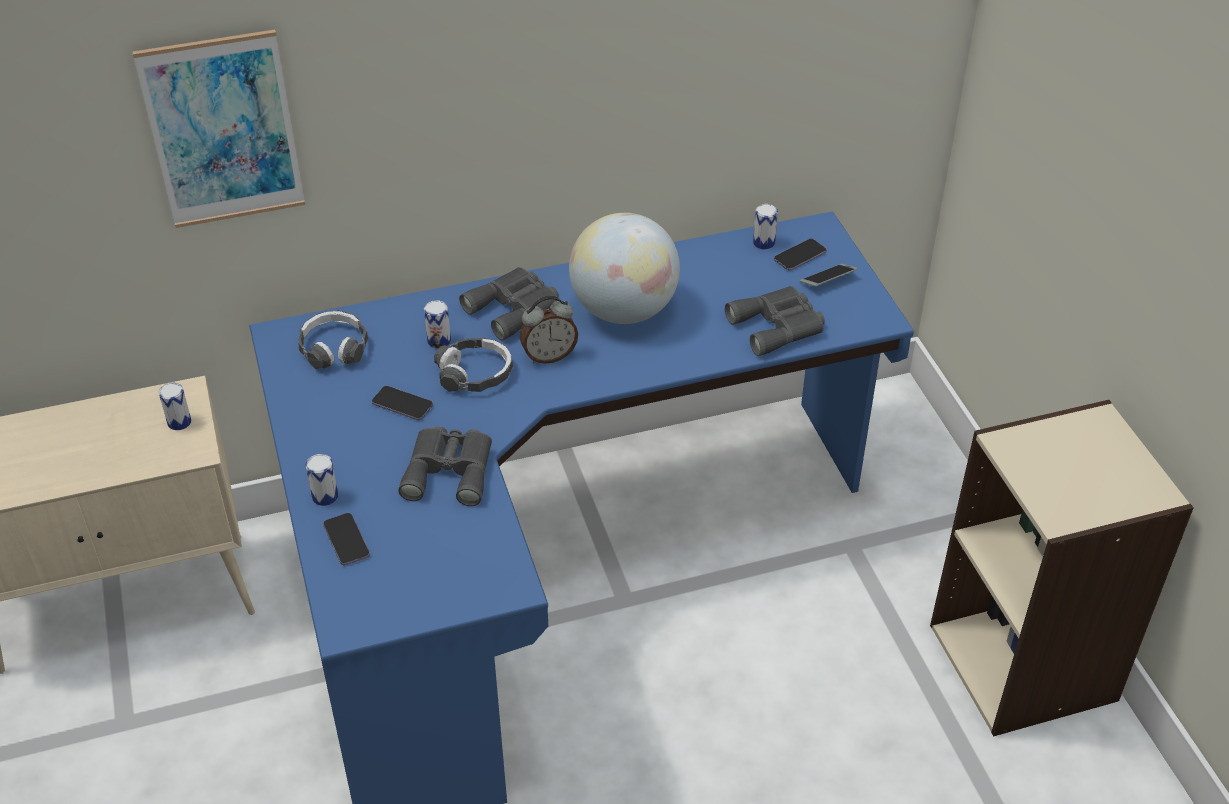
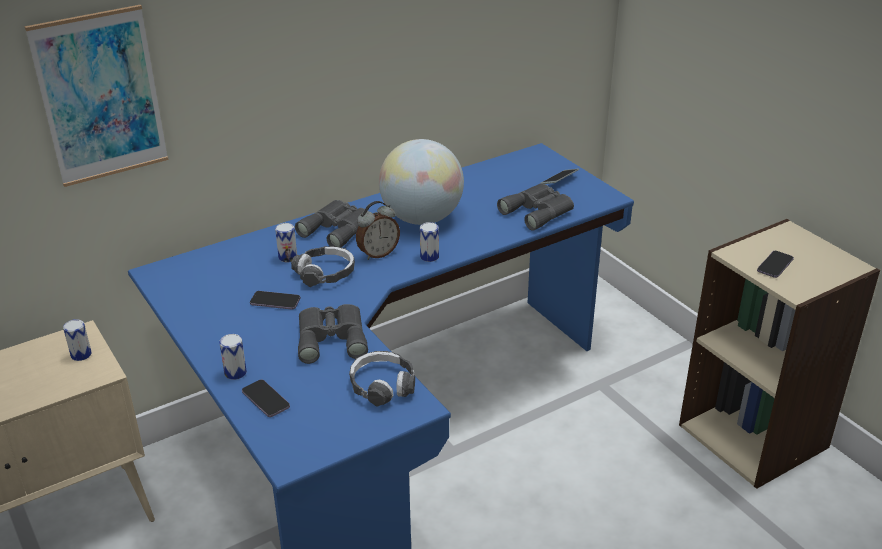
camera: 15 degrees left, 10 degrees down
(334, 348) = (204, 274): headphones -> headphones (382, 385)
(764, 243) = (503, 166): can -> can (429, 257)
(800, 256) = (532, 170): phone -> phone (775, 265)

